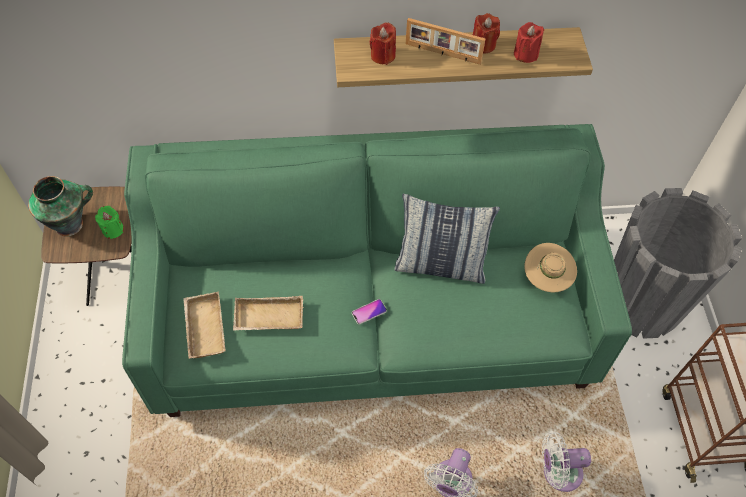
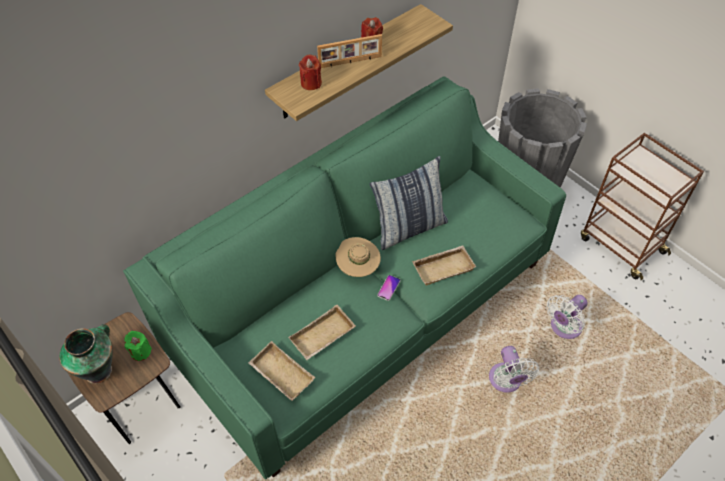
camera: 35 degrees left, 5 degrees down
(439, 326) = (443, 267): none -> beige tray
(525, 54) = (404, 36): red candle -> none
(546, 278) = (482, 195): beige hat -> beige hat (358, 267)

